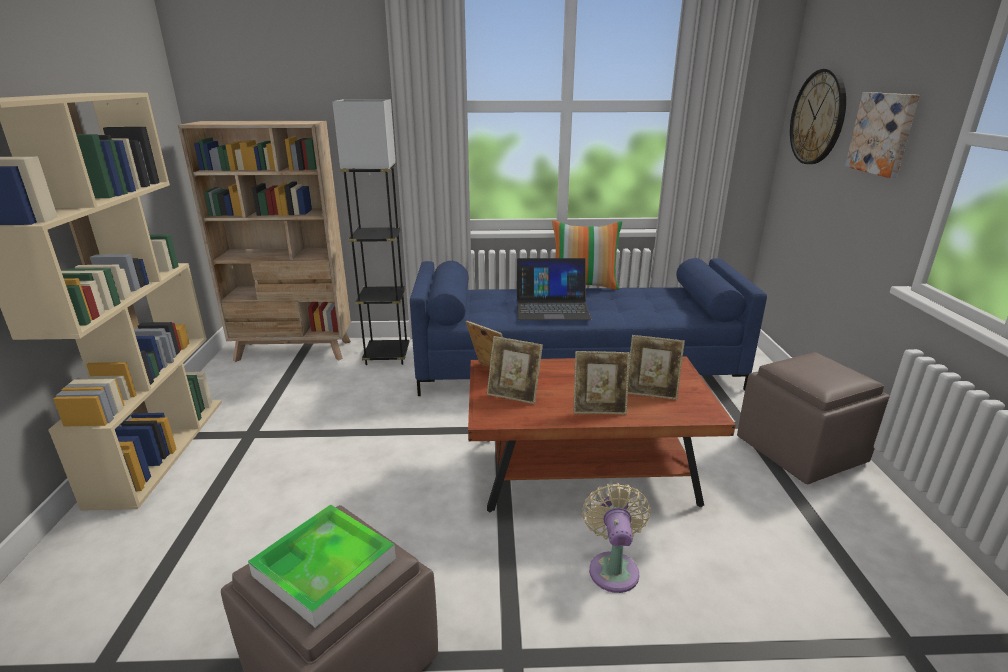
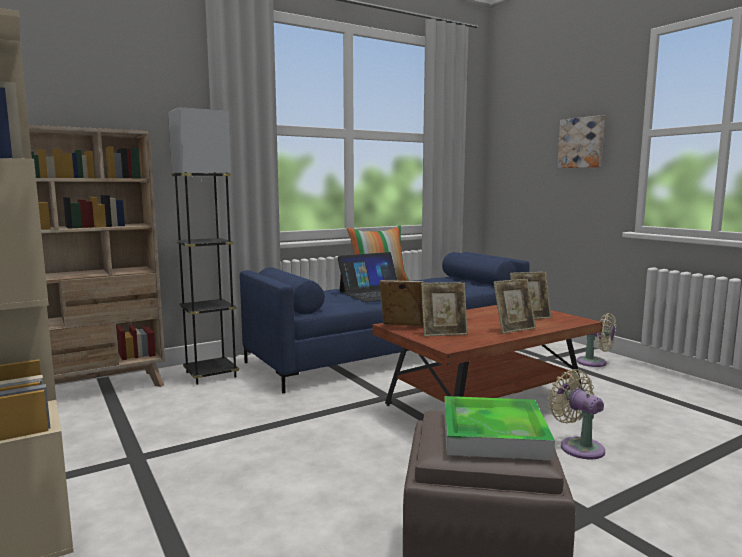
camera: 30 degrees left, 15 degrees down
(800, 450) = (594, 363): brown ottoman -> beige fan
(818, 117) = (520, 143): wall clock -> none

